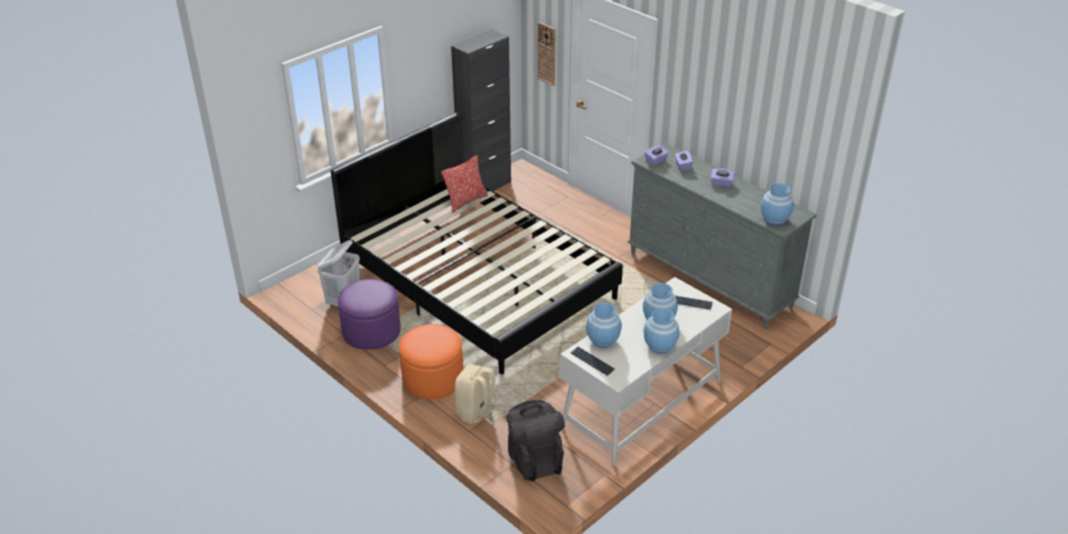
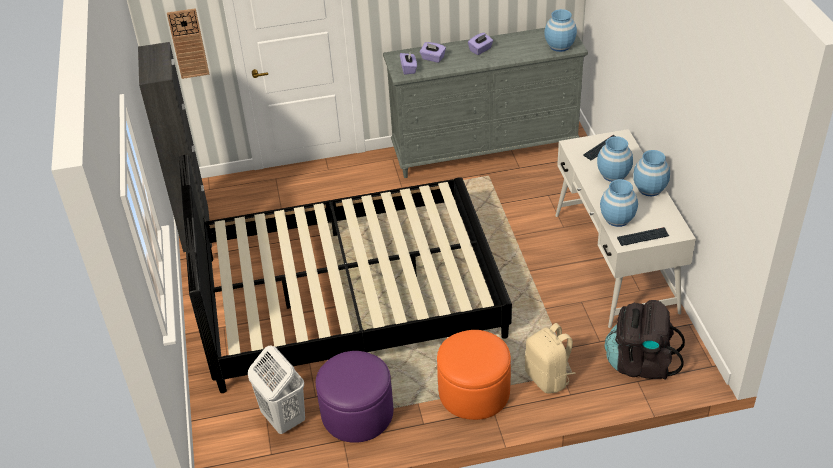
camera: 55 degrees left, 5 degrees up
(466, 201) = (256, 239): pillow -> none

